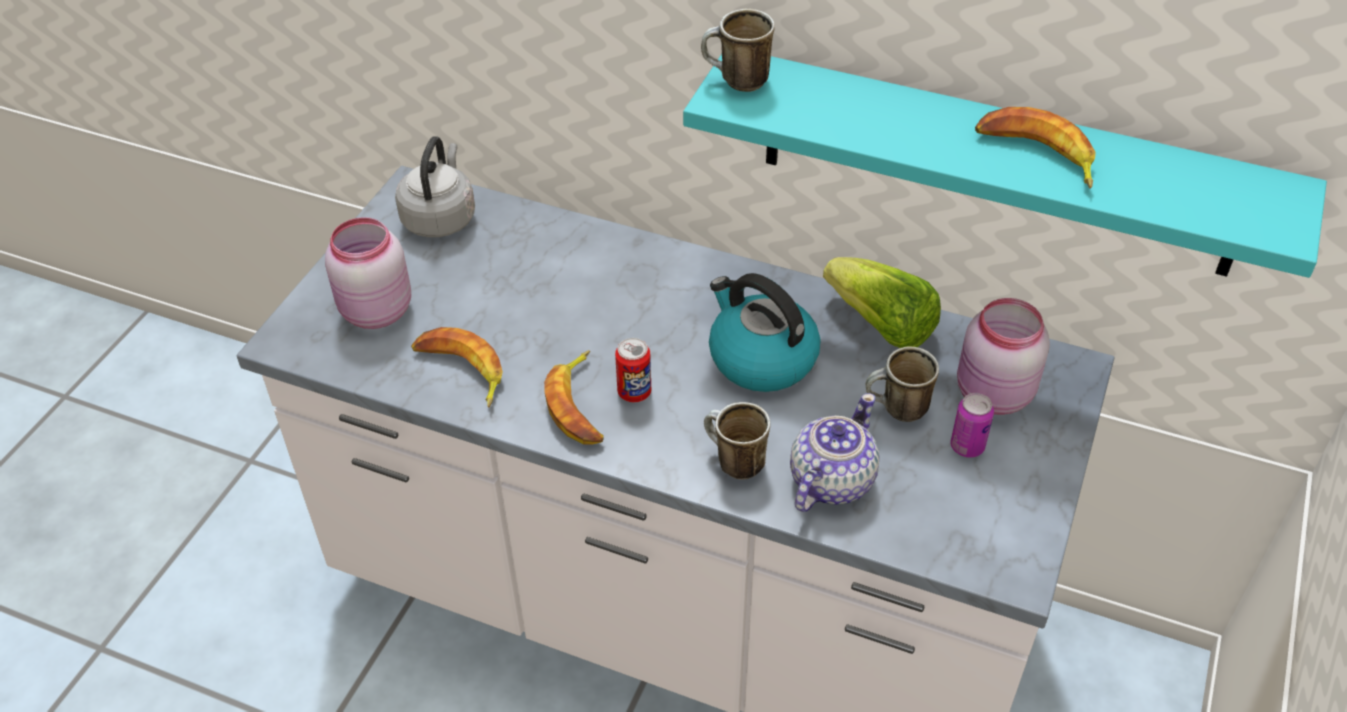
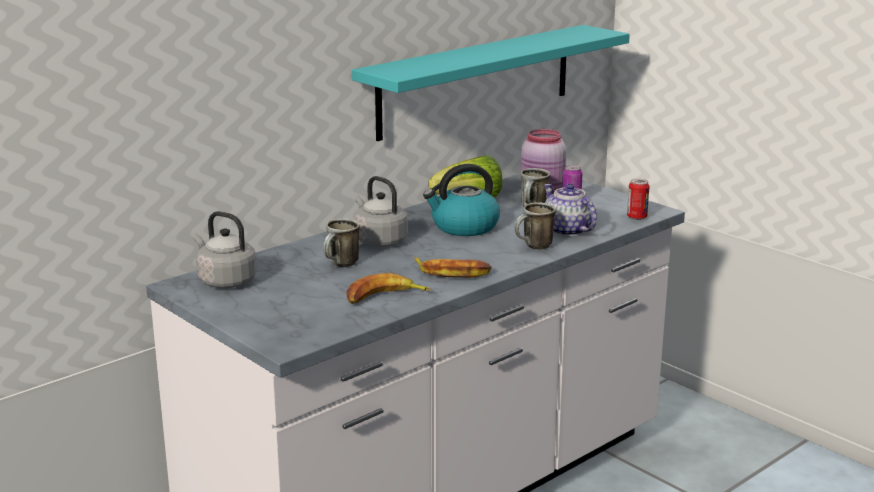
camera: 65 degrees left, 25 degrees down
(374, 311) = (294, 313): pink jar -> none
(634, 392) = (456, 258): can -> can (637, 217)
(649, 293) = (378, 241): none -> grey kettle
(736, 82) = (388, 71): mug -> mug (341, 265)
(1036, 154) = (516, 46): banana -> none

